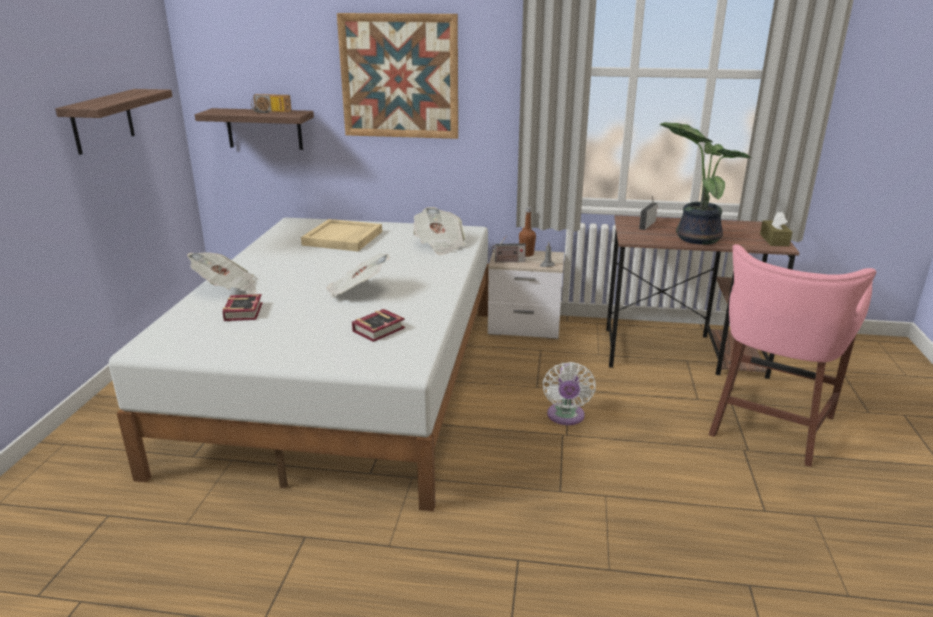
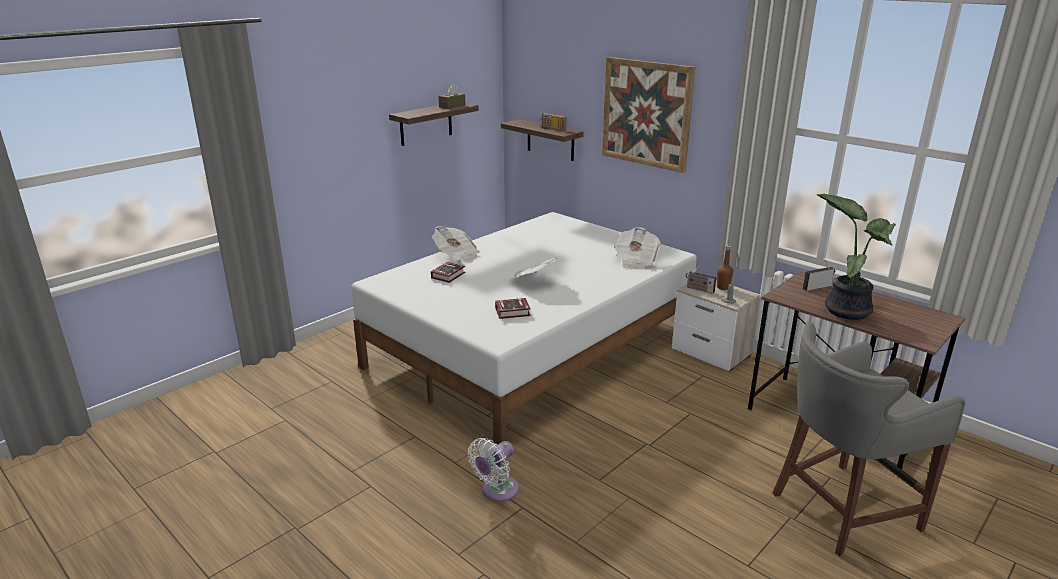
camera: 35 degrees right, 0 degrees up
(343, 238) = (571, 238): beige tray -> none
(565, 417) = (663, 432): white fan -> white fan (497, 491)
(767, 426) = (840, 510): pink stool -> grey stool
(774, 240) = (928, 334): brown tissue box -> brown tissue box (452, 106)

